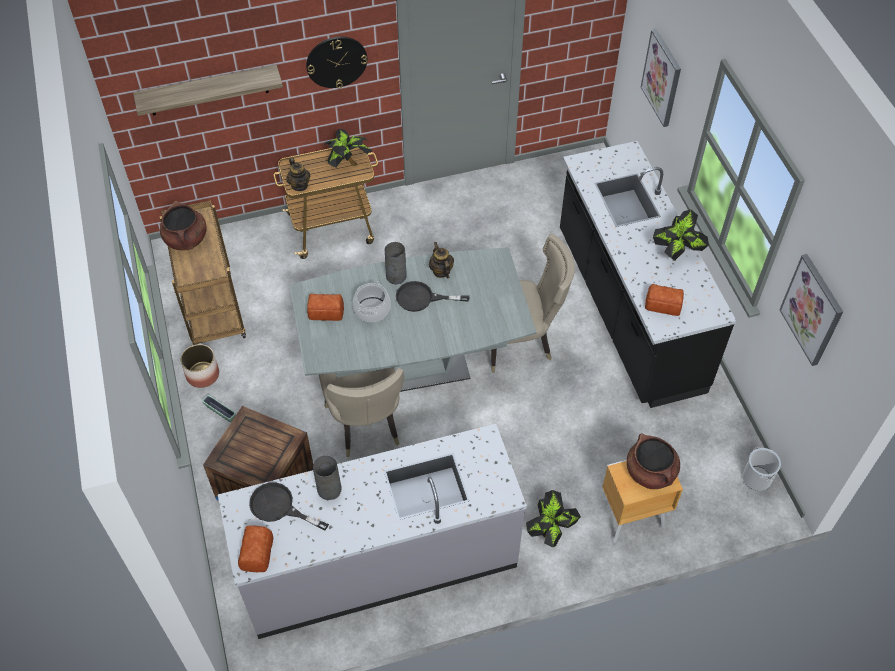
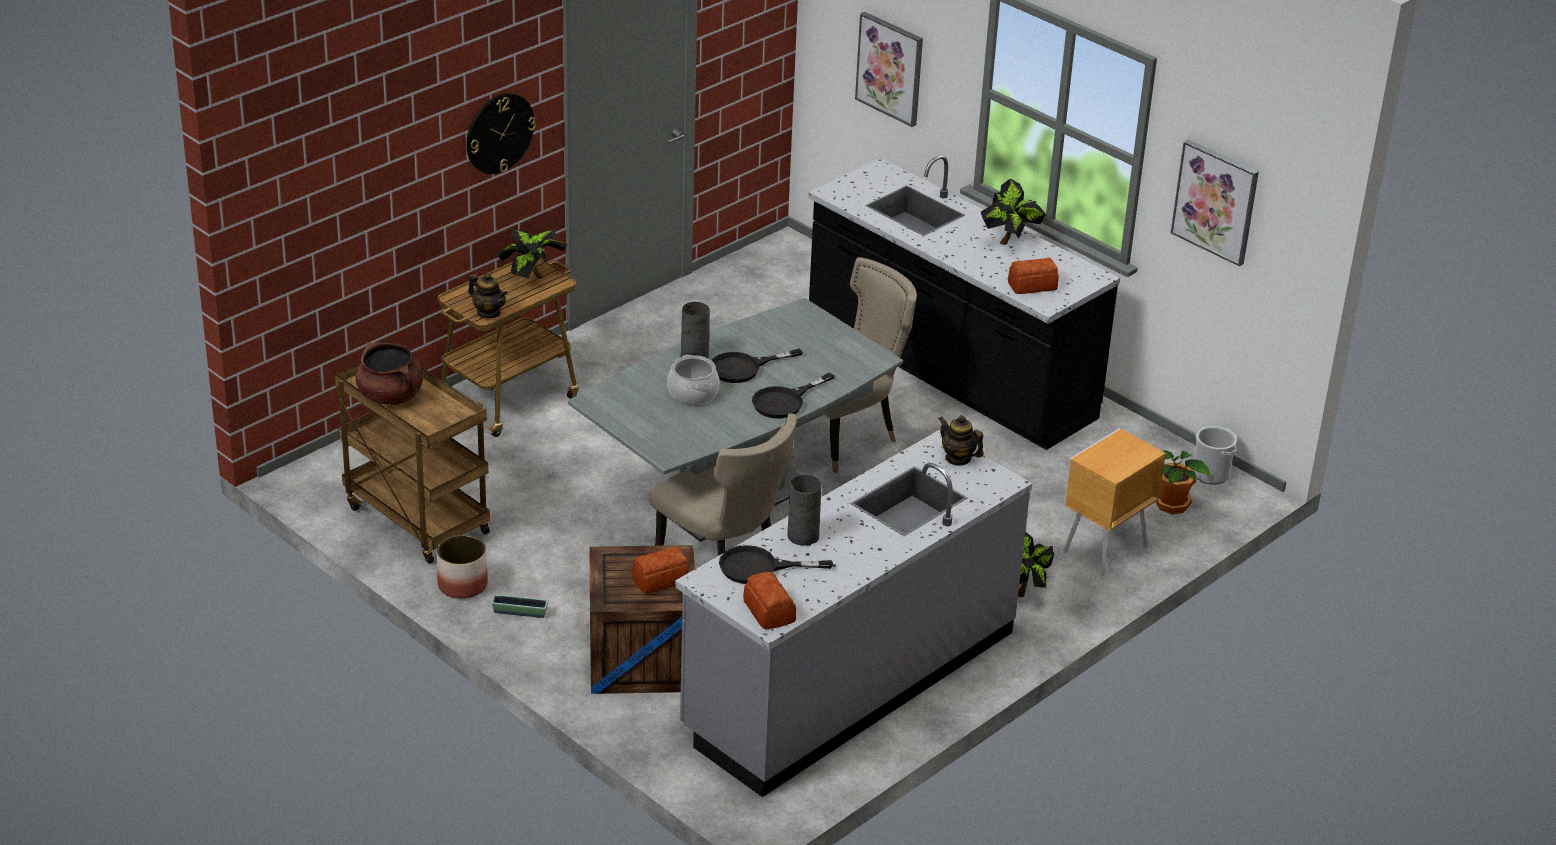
camera: 30 degrees left, 20 degrees down
(208, 90) = (356, 197): shelf -> none
(326, 312) = (639, 411): bread -> bread (661, 579)
(428, 340) = (785, 401): none -> black frying pan
(441, 271) = (744, 339): teapot -> teapot (958, 458)
(650, 472) = (1121, 450): brown cooking pot -> none
(709, 497) = (1173, 505): none -> potted plant

